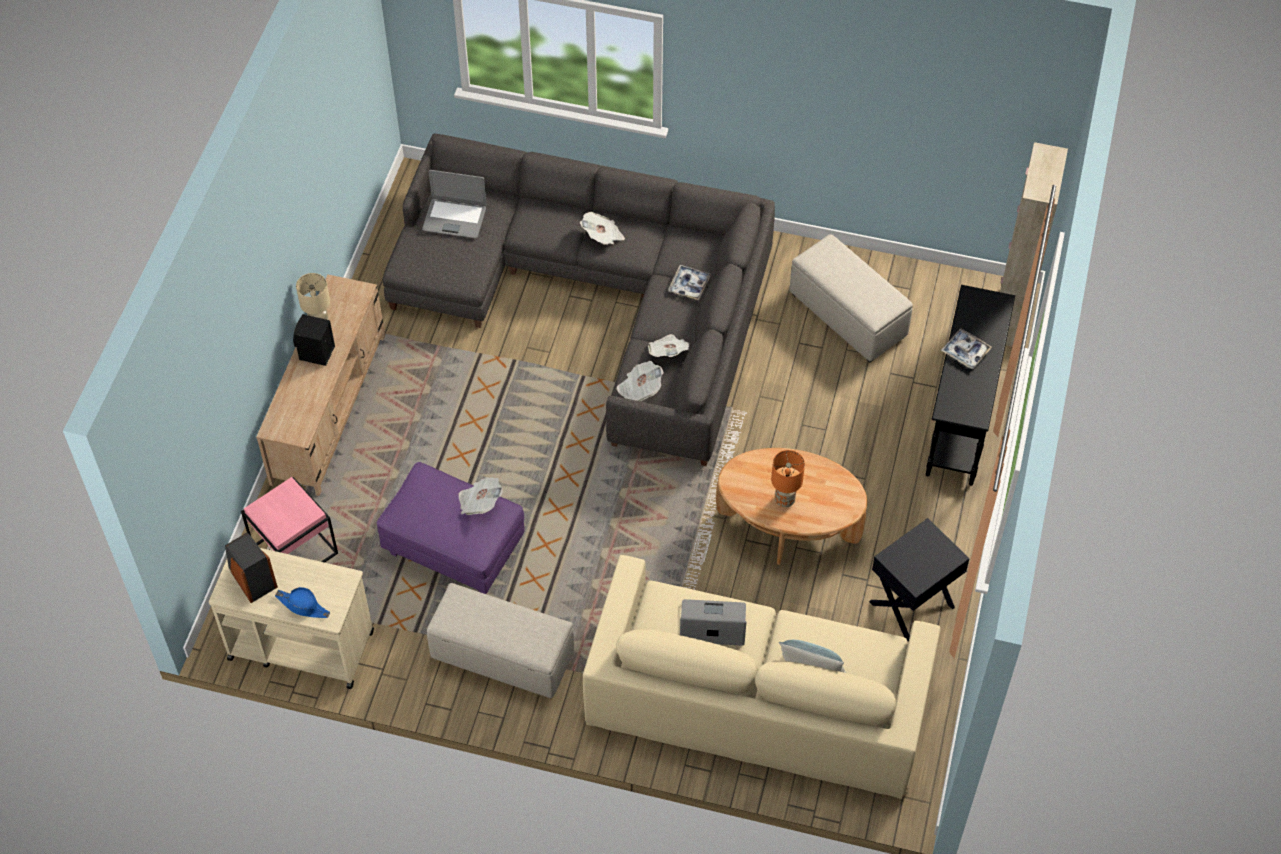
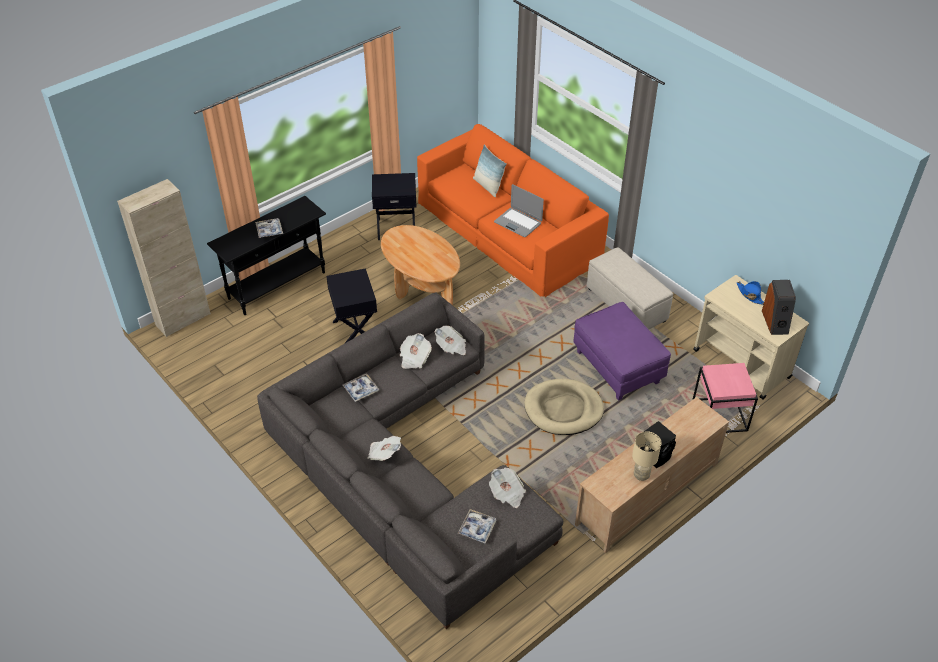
camera: 145 degrees left, 10 degrees down
(454, 218) = (477, 528): laptop -> tray
(480, 502) = (600, 329): newspaper -> newspaper (507, 493)
(482, 455) = (563, 409): none -> beige dog bed
(757, 697) = (508, 230): beige sofa -> orange sofa
(784, 500) = (429, 249): orange table lamp -> none
(803, 416) = (355, 331): none -> black side table
(848, 316) = (267, 369): beige ottoman -> none

